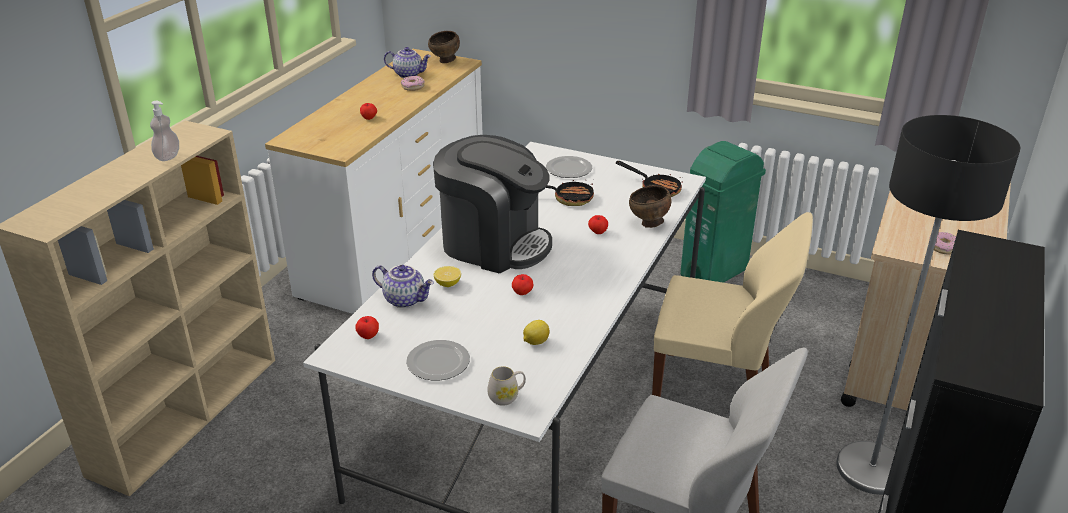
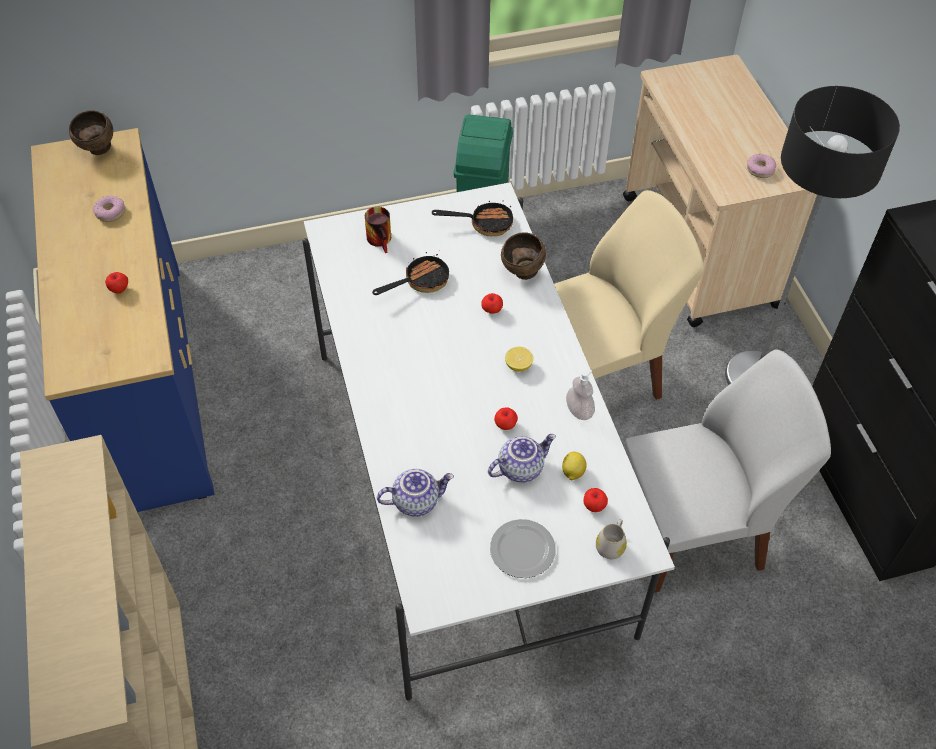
camera: 40 degrees left, 20 degrees up
(168, 157) = (83, 518): soap dispenser -> soap dispenser (579, 411)
(368, 336) = (432, 564): apple -> apple (594, 506)
(395, 243) = (145, 383): white dresser -> blue dresser
(409, 74) = (81, 193): teapot -> teapot (520, 467)
(448, 284) = (432, 457): lemon -> lemon (518, 365)
(494, 244) = (418, 381): coffee machine -> none
(569, 169) = (382, 240): plate -> mug

